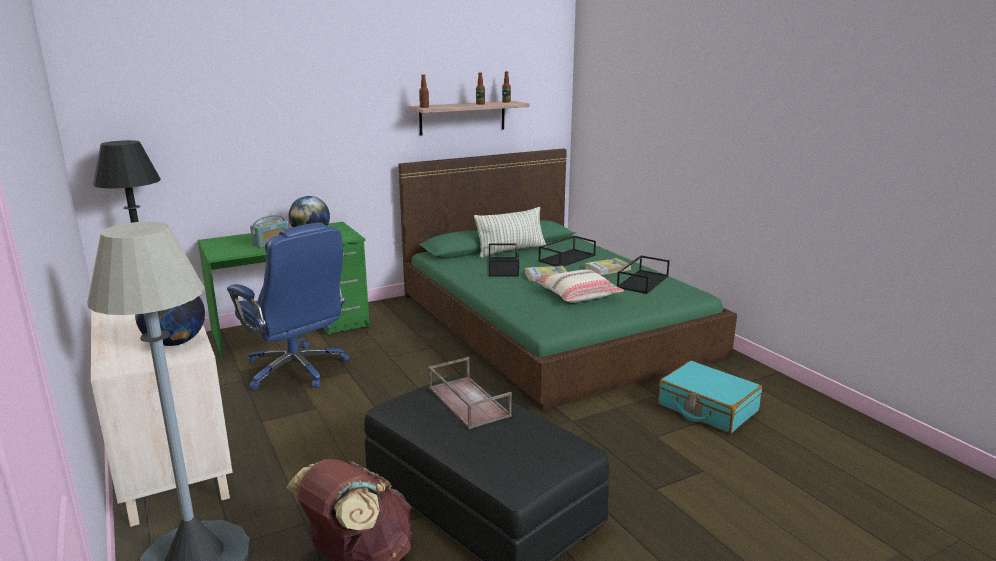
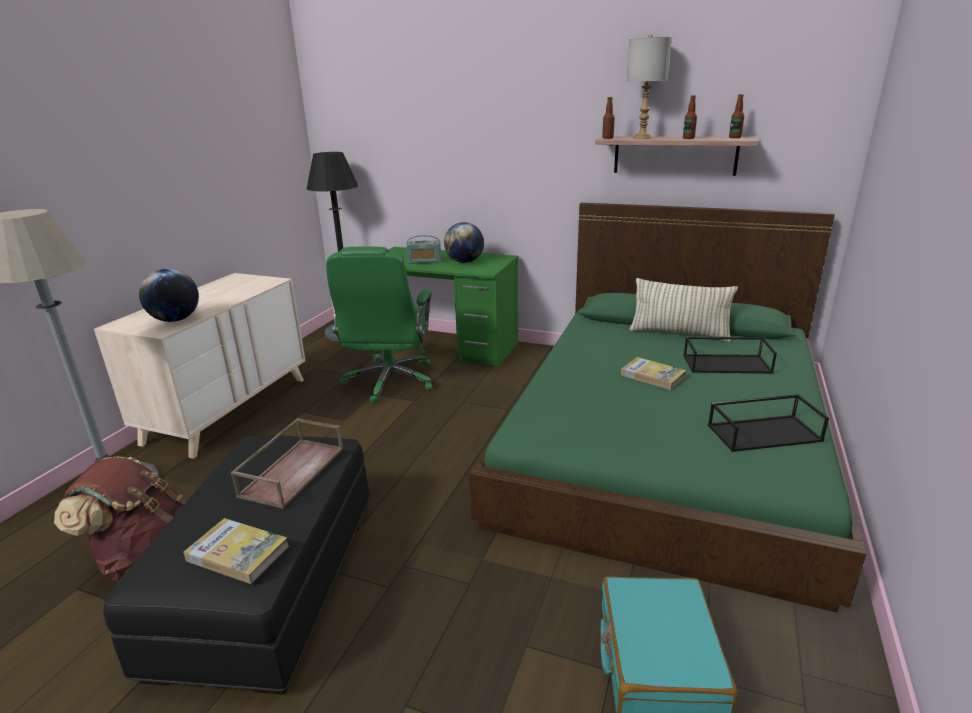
camera: 50 degrees right, 5 degrees up
(296, 370) = (389, 382): blue office chair -> green office chair
(447, 105) = (642, 137): none -> grey table lamp
(504, 267) = (629, 349): black tray -> none
(578, 294) = (639, 413): beige pillow -> none
(607, 269) = (751, 396): book -> book (237, 553)

